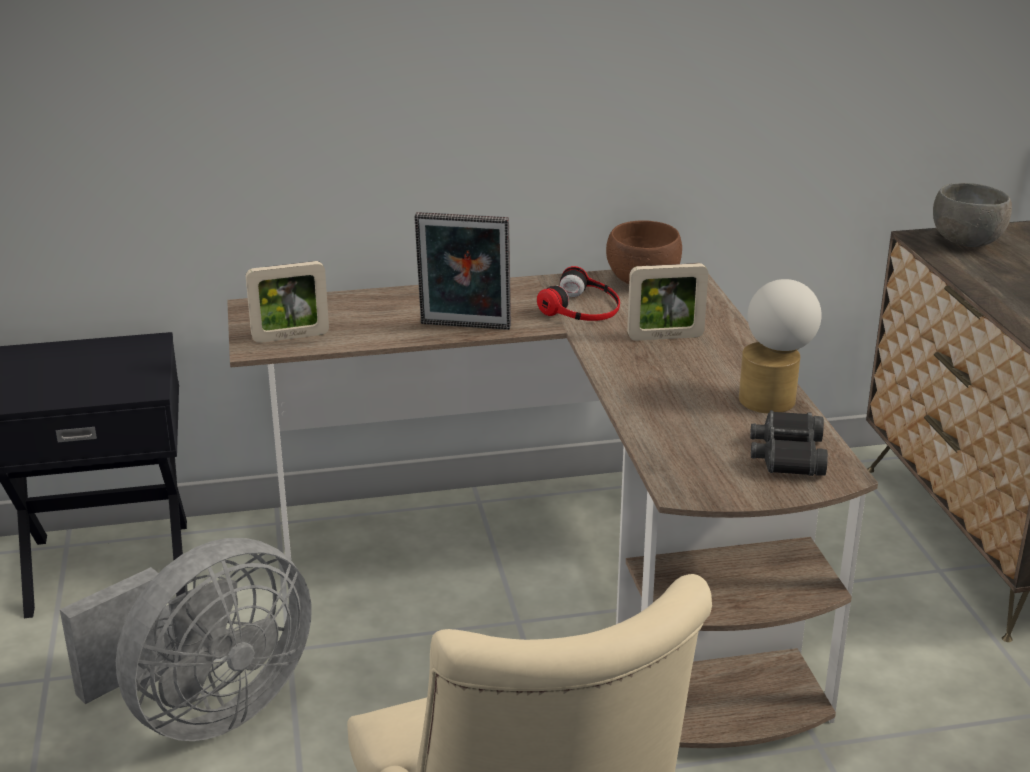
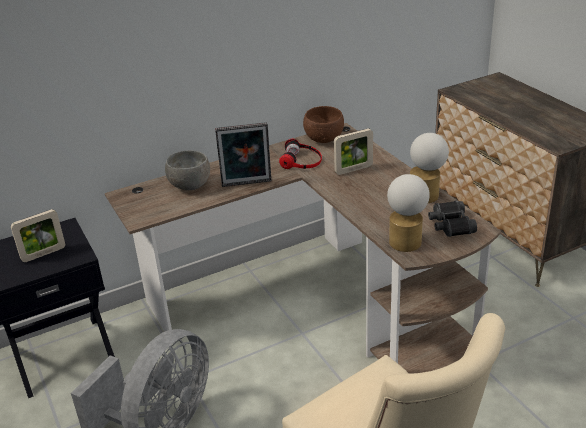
camera: 15 degrees left, 5 degrees up
(290, 337) = (154, 209): picture frame -> picture frame (43, 254)
(690, 463) = (406, 239): none -> table lamp
(967, 243) = (477, 90): grey bowl -> grey bowl (190, 186)

